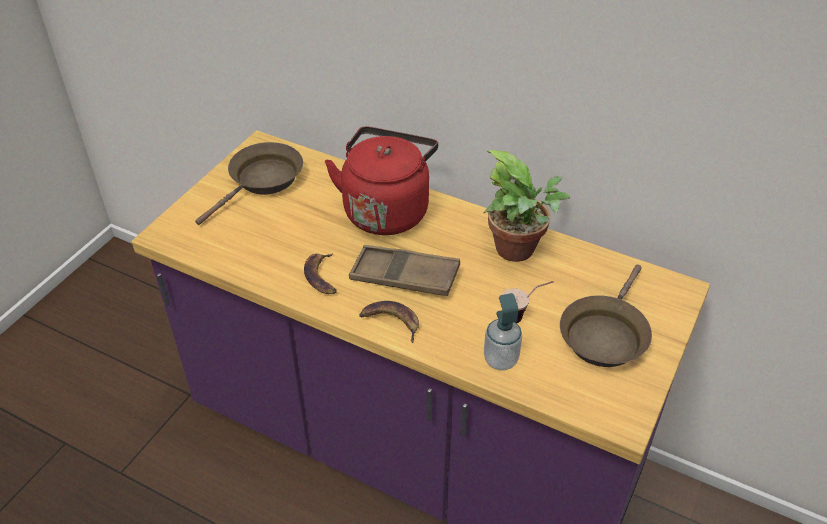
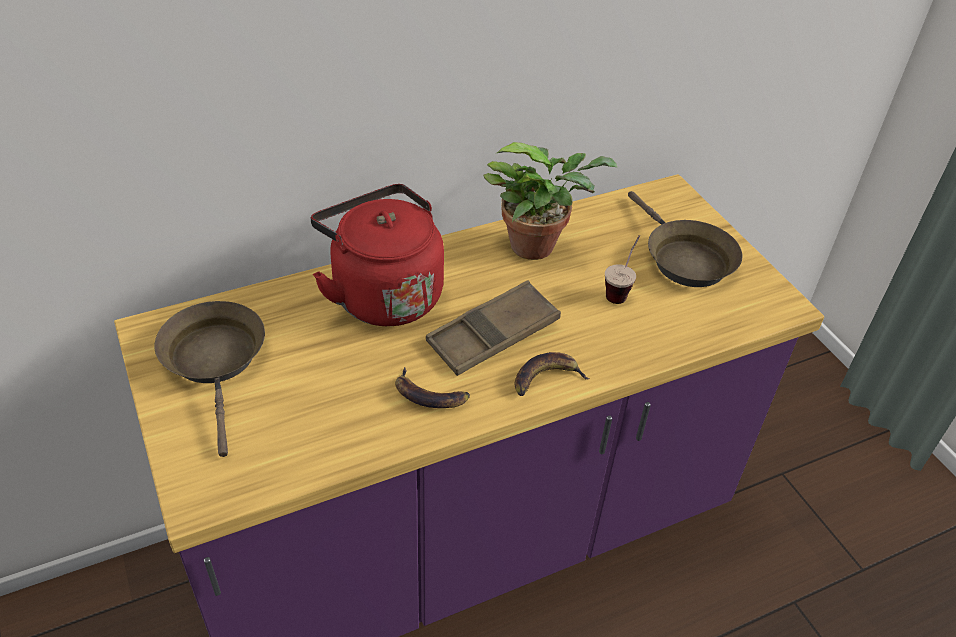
camera: 55 degrees left, 0 degrees up
(500, 360) = (660, 334): soap dispenser -> none

